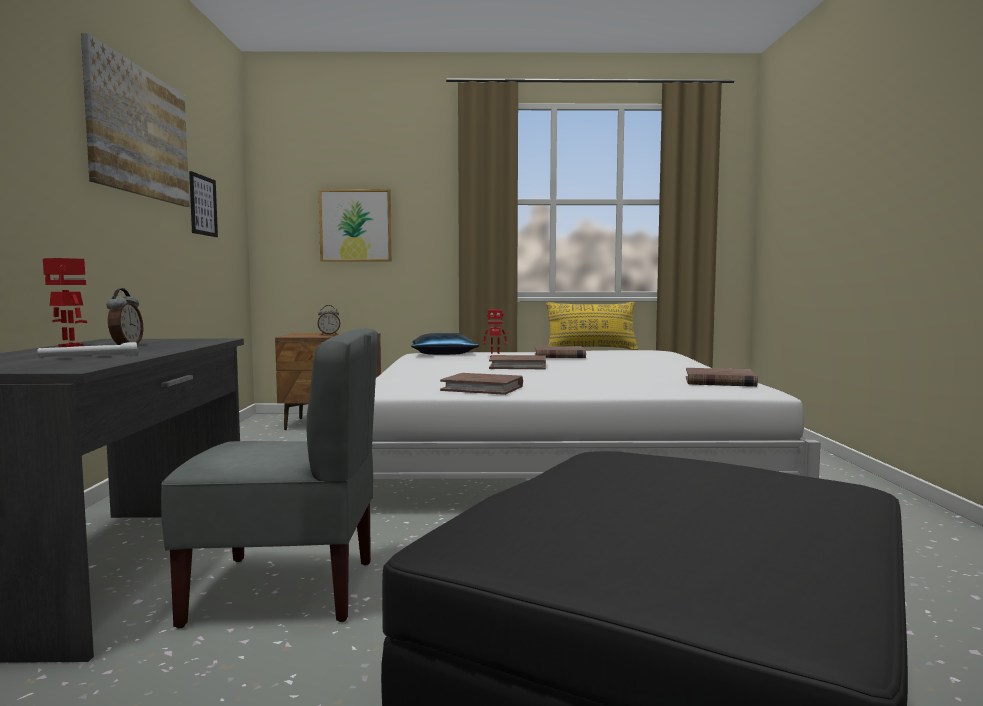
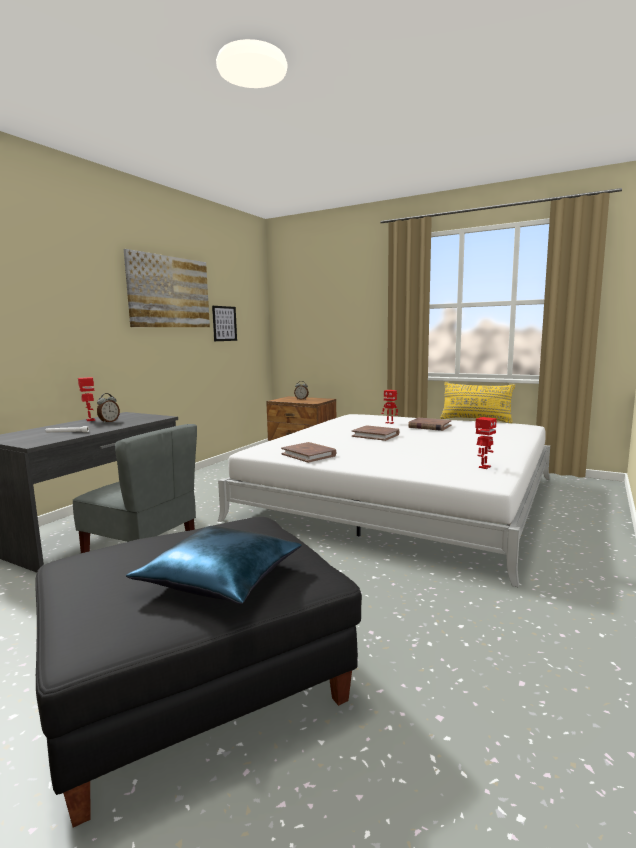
camera: 30 degrees right, 5 degrees up
(355, 225) = (327, 327): picture -> none
(444, 354) = (365, 417): blue pillow -> blue pillow (222, 578)
(719, 382) = (484, 467): brown book -> toy robot

